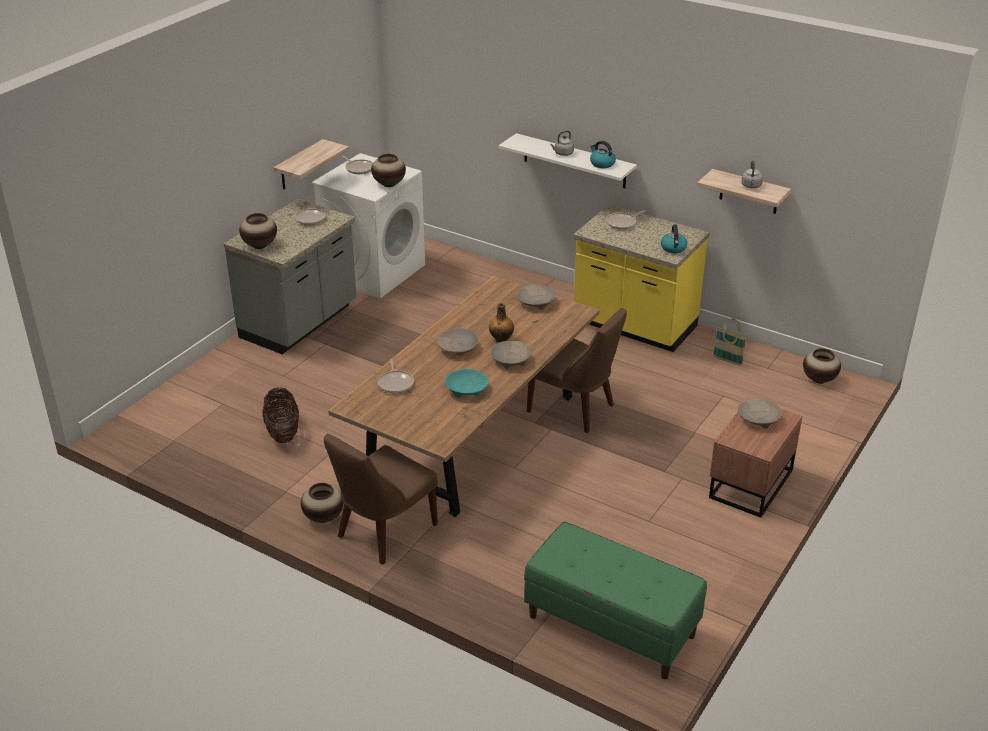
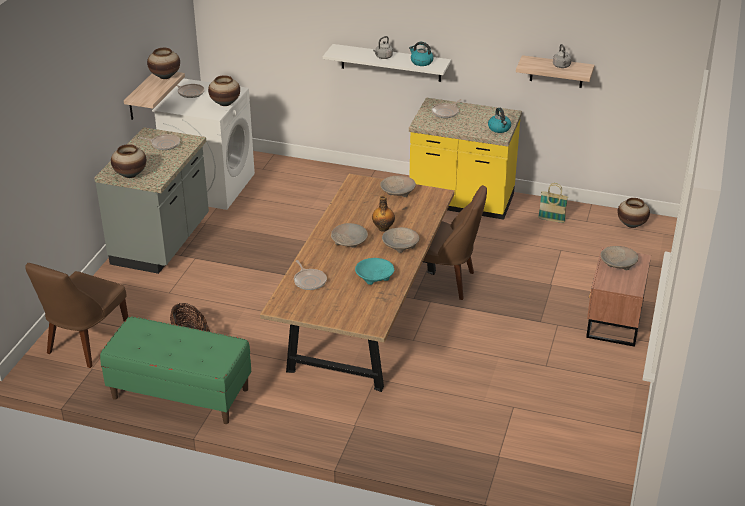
camera: 15 degrees left, 0 degrees up
(323, 517) = (264, 413): vase -> vase (165, 76)
(383, 532) = (324, 416): brown chair -> brown chair (85, 344)
(610, 626) = (553, 459): green bench -> green bench (180, 394)

